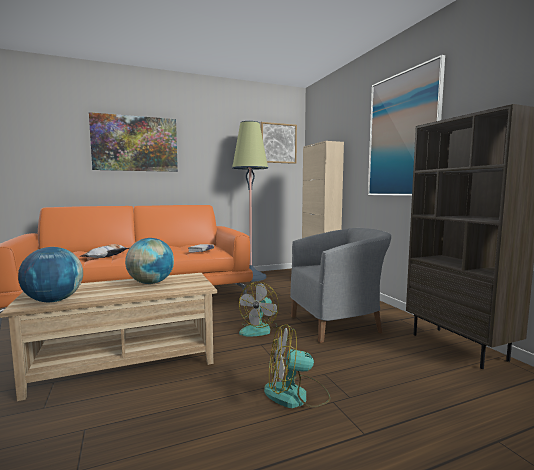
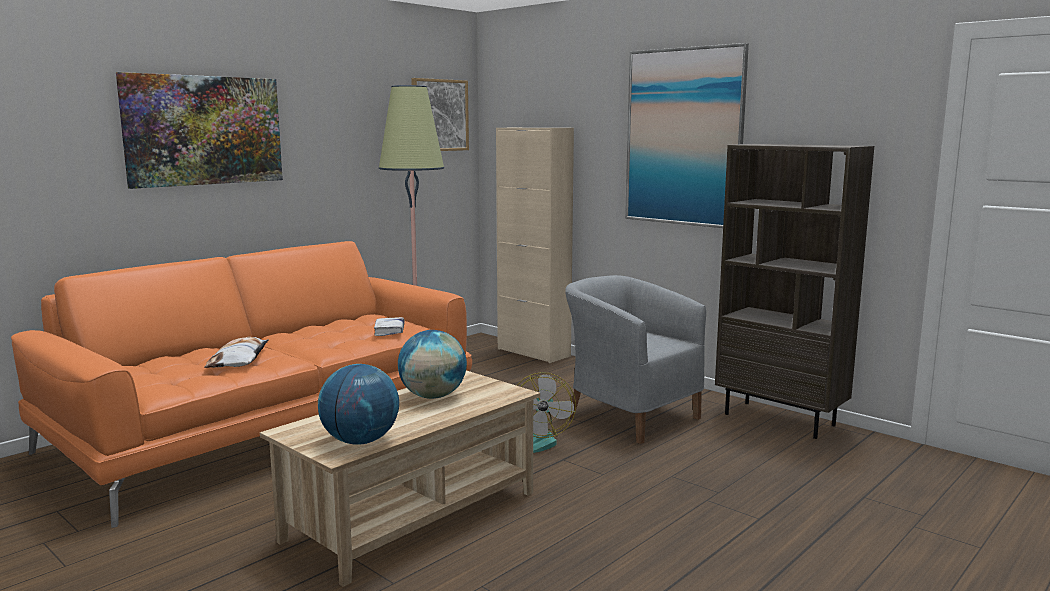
camera: 25 degrees left, 5 degrees up
(296, 395) = (665, 502): fan -> none
(338, 324) = (628, 416): grey armchair -> grey armchair turned 90 degrees counterclockwise

